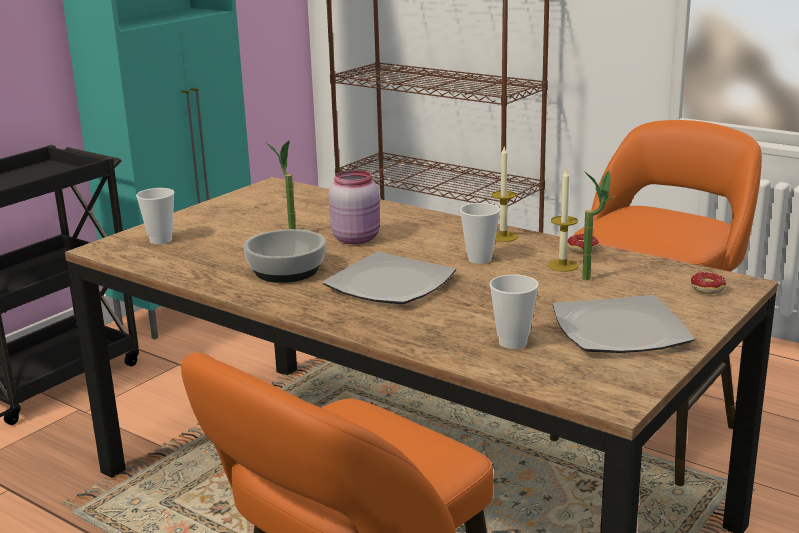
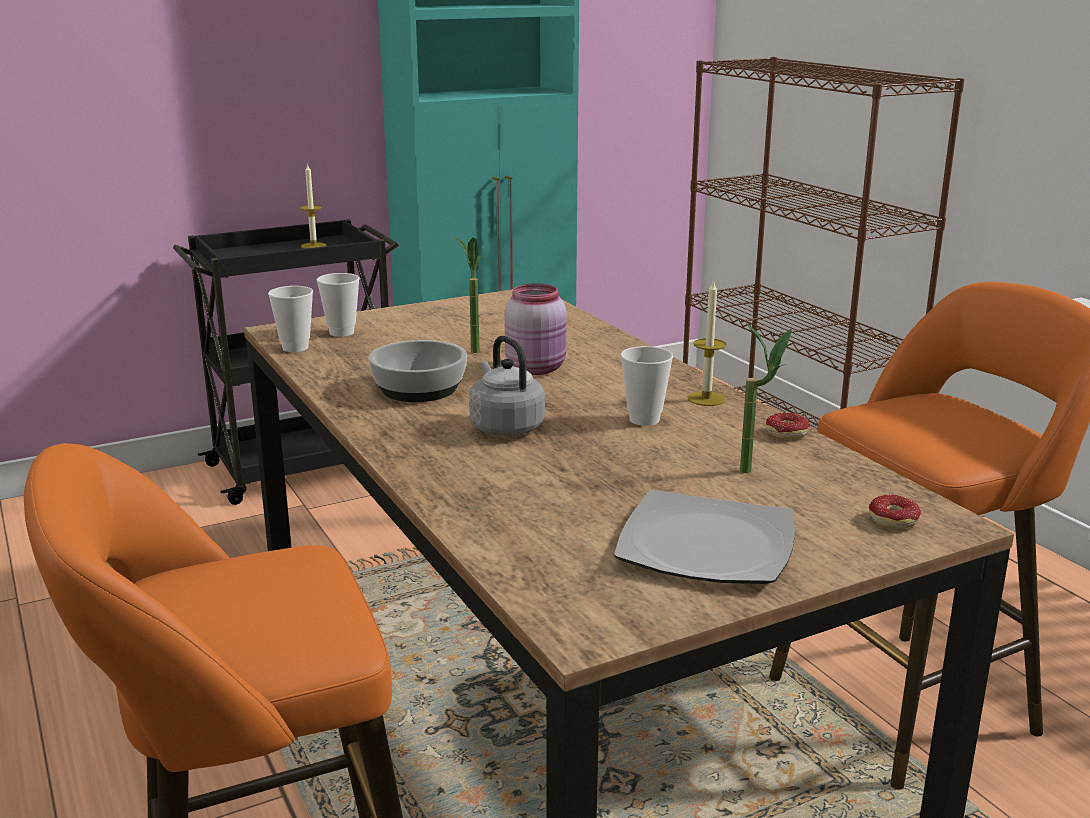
camera: 25 degrees right, 0 degrees up
(388, 284) = (505, 426): plate -> grey kettle
(513, 342) = (556, 527): cup -> cup (295, 348)
(562, 265) = (736, 448): candle -> candle (313, 246)

